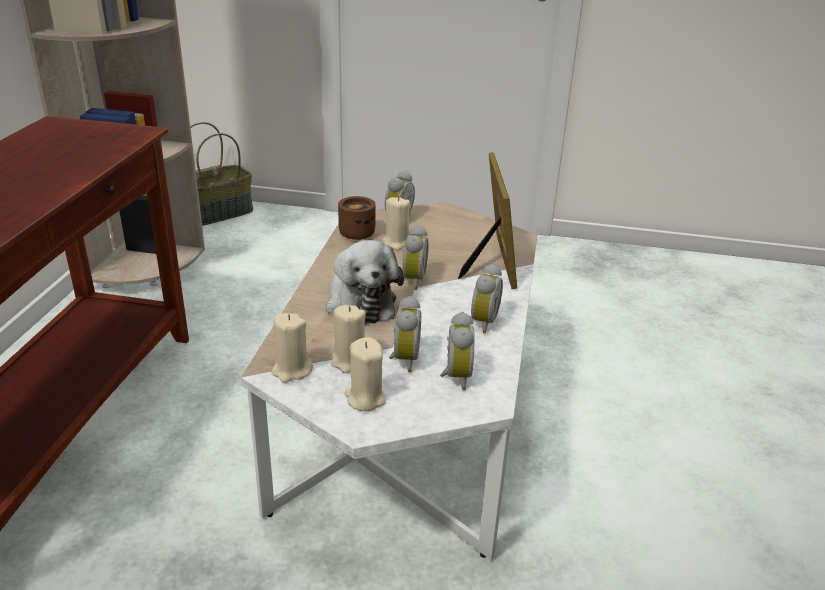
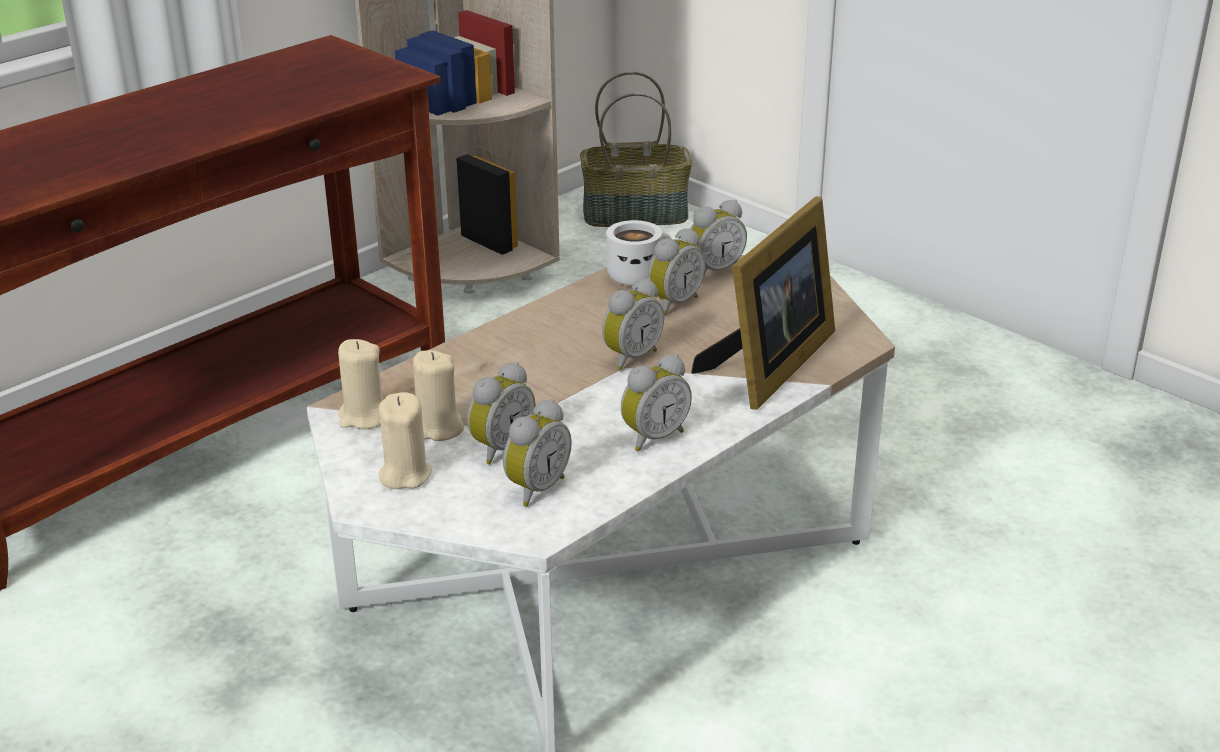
camera: 35 degrees right, 0 degrees up
(357, 232) = (637, 275): brown mug -> white mug
(360, 302) = (532, 364): plush toy -> none
(397, 243) = (673, 303): beige candle -> alarm clock

